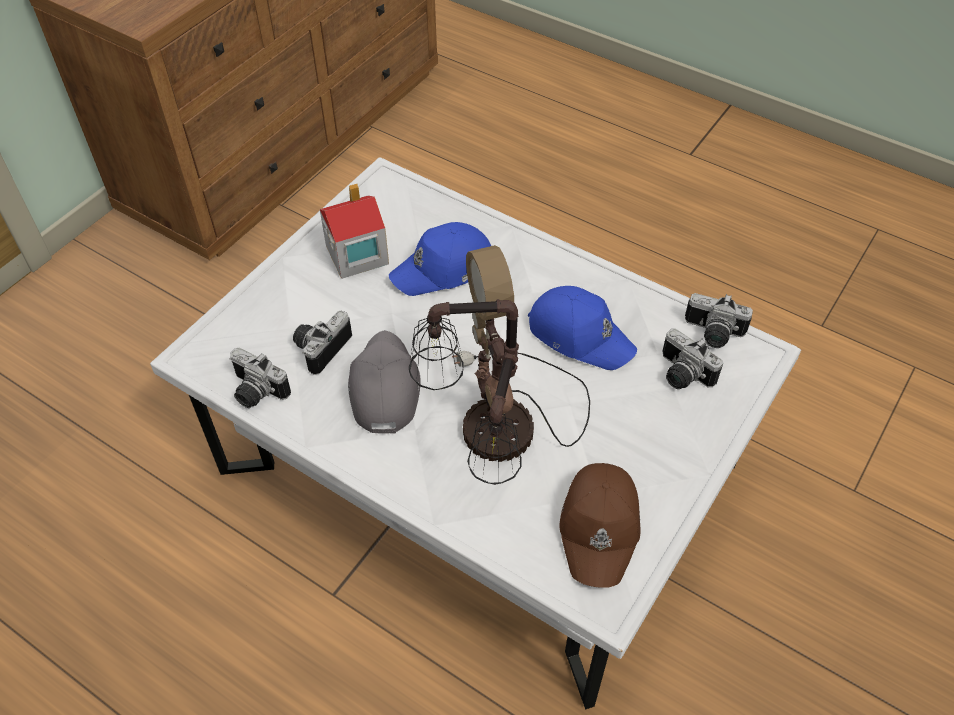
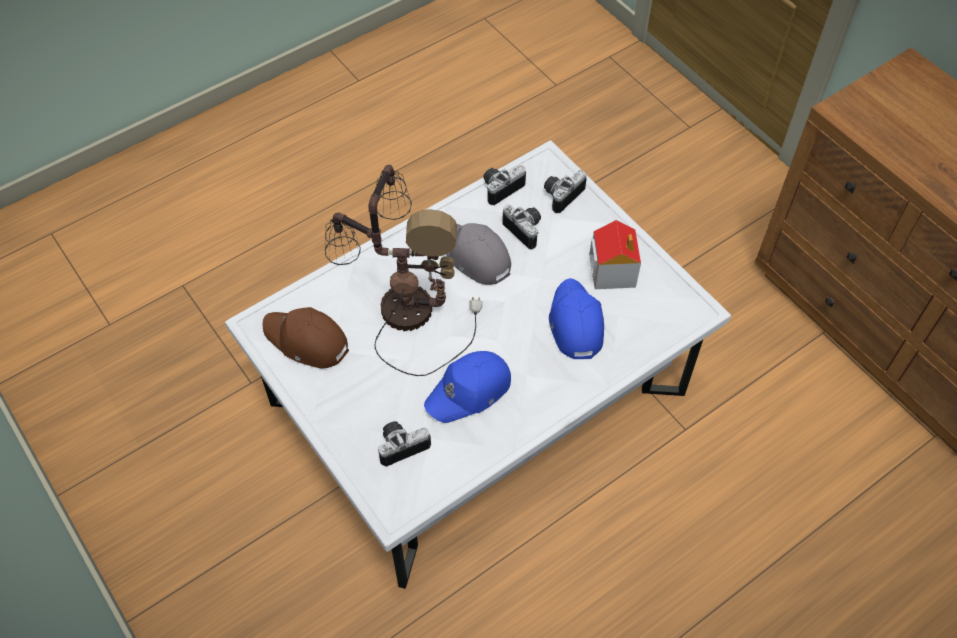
camera: 110 degrees right, 5 degrees up
(383, 388) = (474, 256): grey cap -> grey cap turned 150 degrees counterclockwise
(712, 334) = (428, 484): camera -> camera (561, 194)

